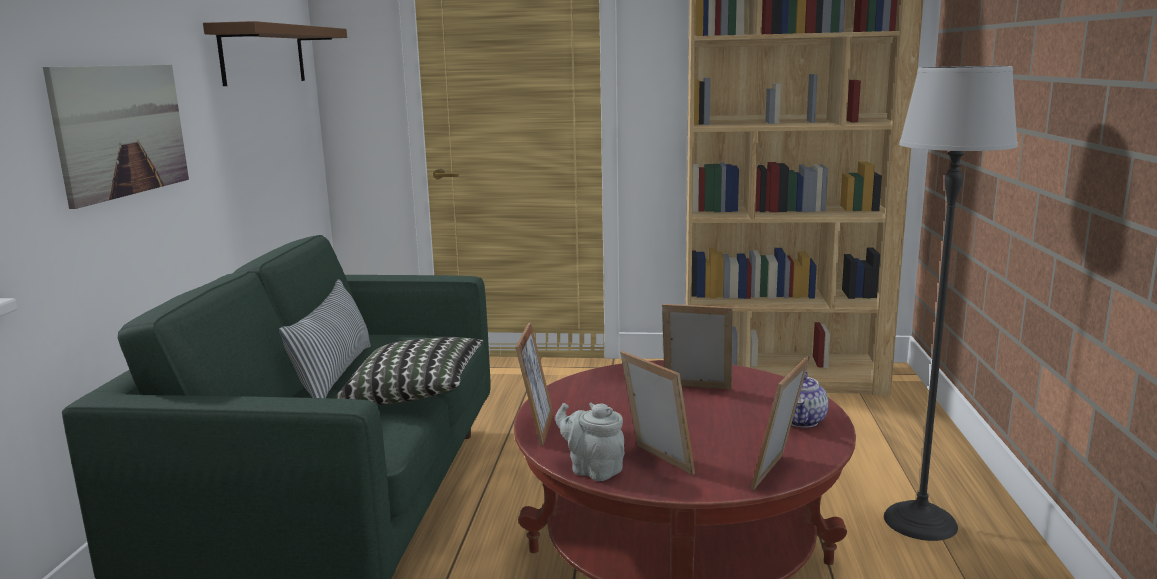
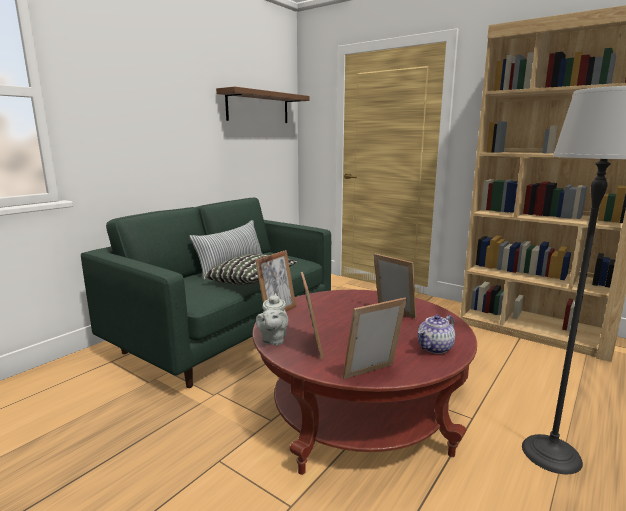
camera: 30 degrees right, 0 degrees up
(122, 130) = (154, 135): picture -> none
(593, 469) = (273, 340): grey teapot -> grey teapot turned 150 degrees counterclockwise

